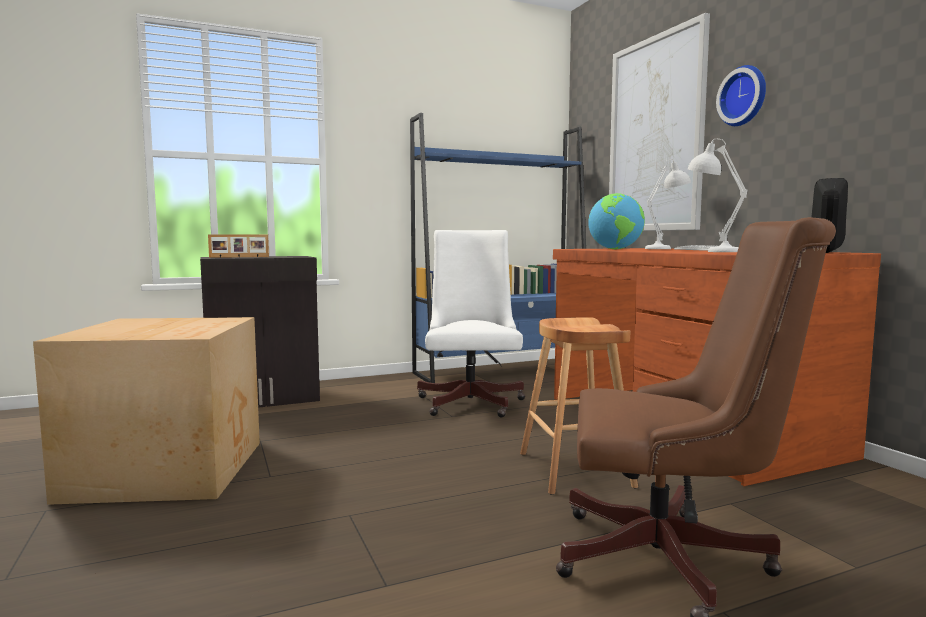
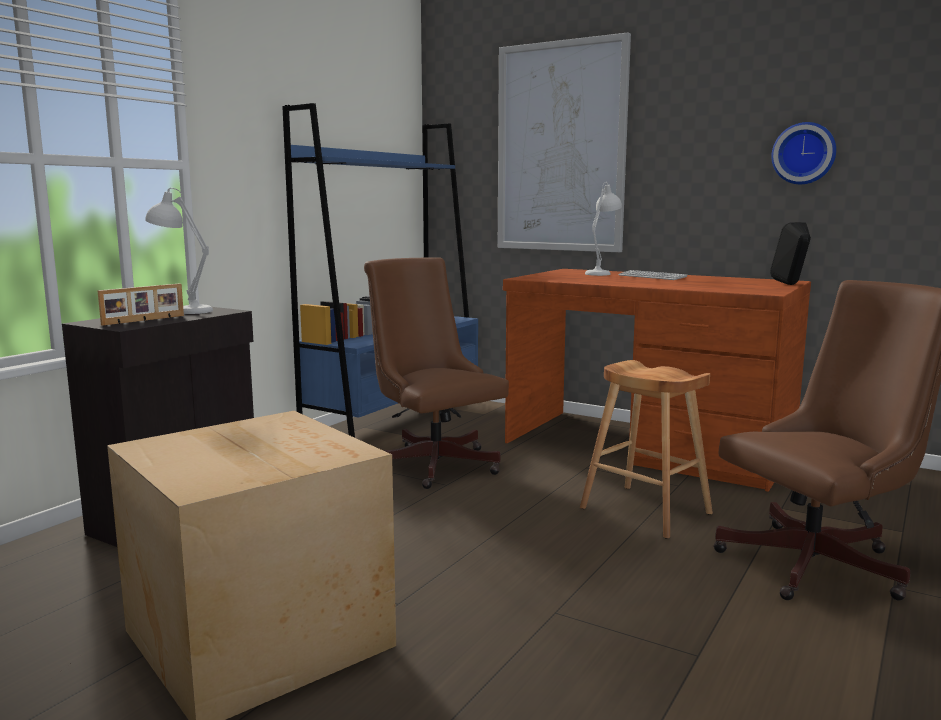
camera: 35 degrees left, 5 degrees up
(472, 401) = (432, 462): white office chair -> brown office chair
(615, 249) = (576, 279): globe -> none
(712, 251) = (699, 284): white table lamp -> white table lamp (183, 310)
(744, 96) = (673, 126): wall clock -> wall clock (804, 153)

